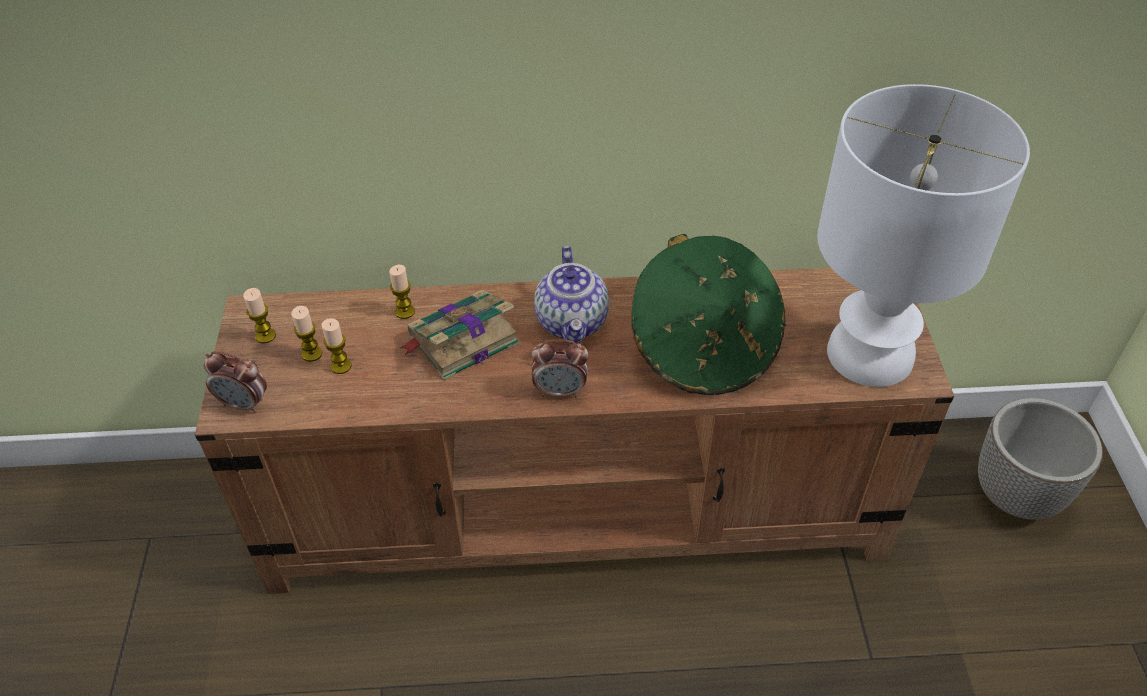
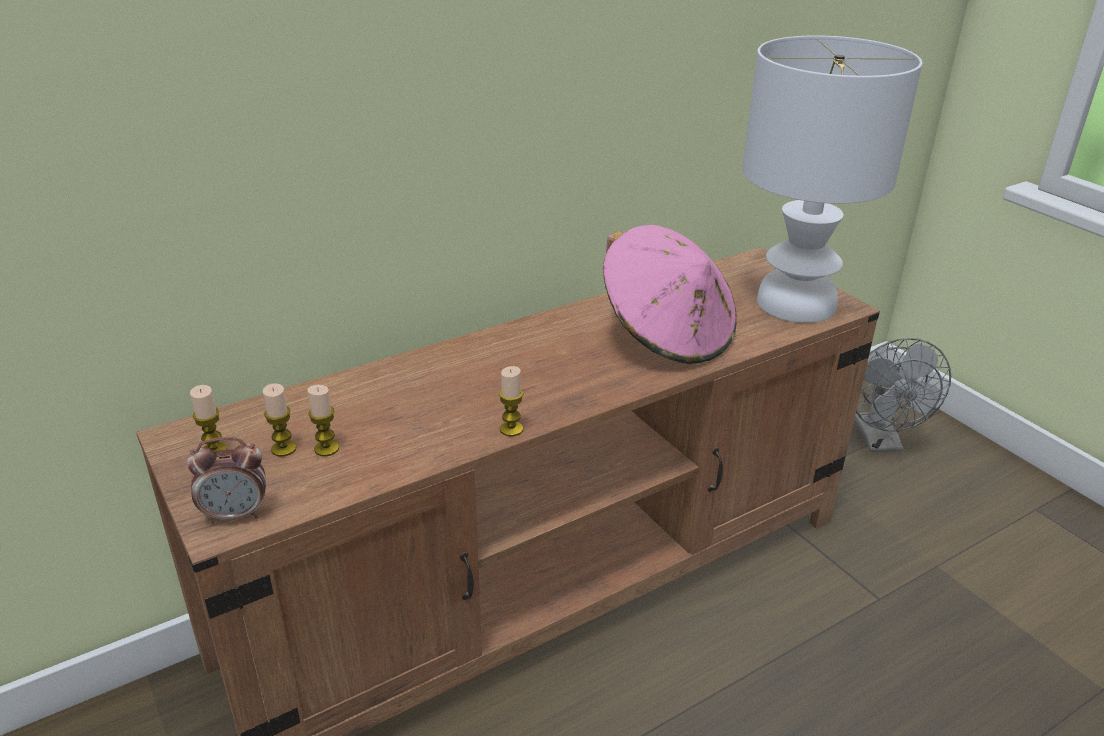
camera: 30 degrees left, 15 degrees down
(405, 312) = (360, 387): candle -> candle (511, 429)
(461, 340) = (439, 392): book -> none
(560, 391) = (571, 400): alarm clock -> none
(573, 322) = (535, 350): teapot -> none
(704, 348) = (666, 335): green hat -> pink hat
(1017, 494) = (881, 442): planter -> grey fan

